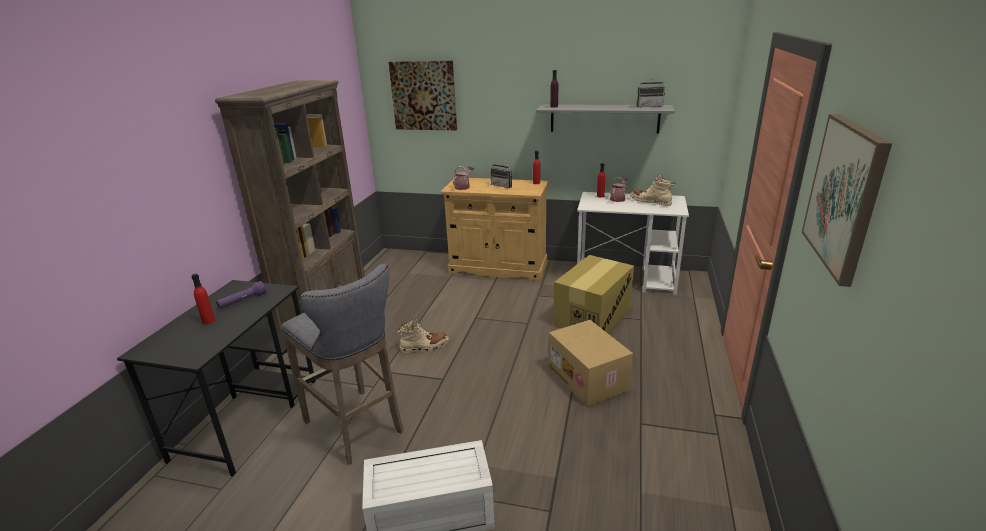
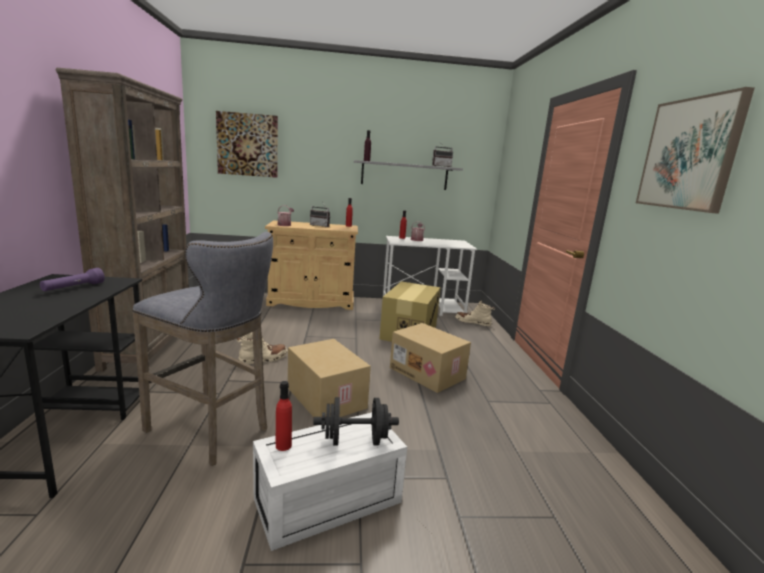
camera: 20 degrees left, 10 degrees down
(208, 321) = (31, 302): red bottle -> red bottle (283, 445)
(448, 471) = (355, 440): none -> black dumbbell
(467, 401) = (324, 398): none -> cardboard box
(650, 202) = (443, 242): beige boot -> beige boot (472, 322)

